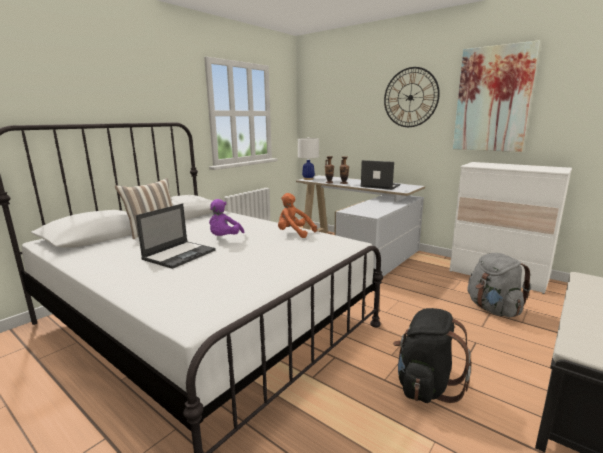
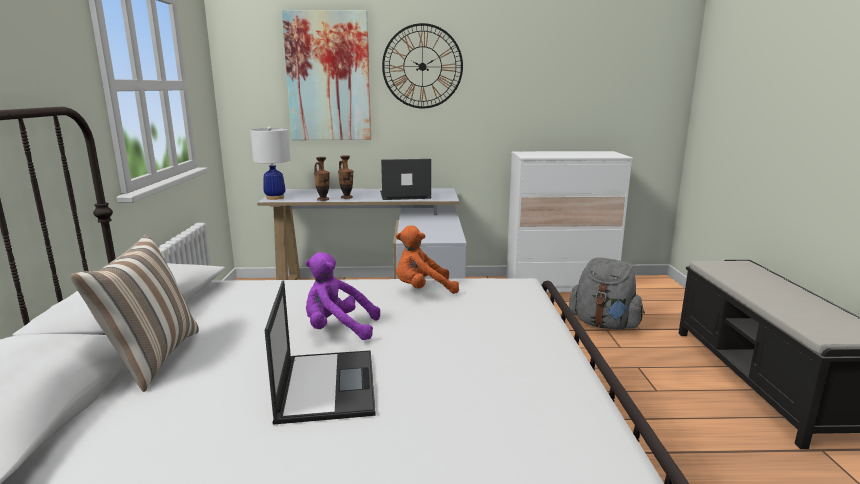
camera: 40 degrees left, 0 degrees up
(224, 238) = (338, 329): purple plush toy -> purple plush toy turned 120 degrees clockwise
(425, 385) = (666, 437): black backpack -> none
(492, 99) = (528, 74): picture -> picture (328, 77)

